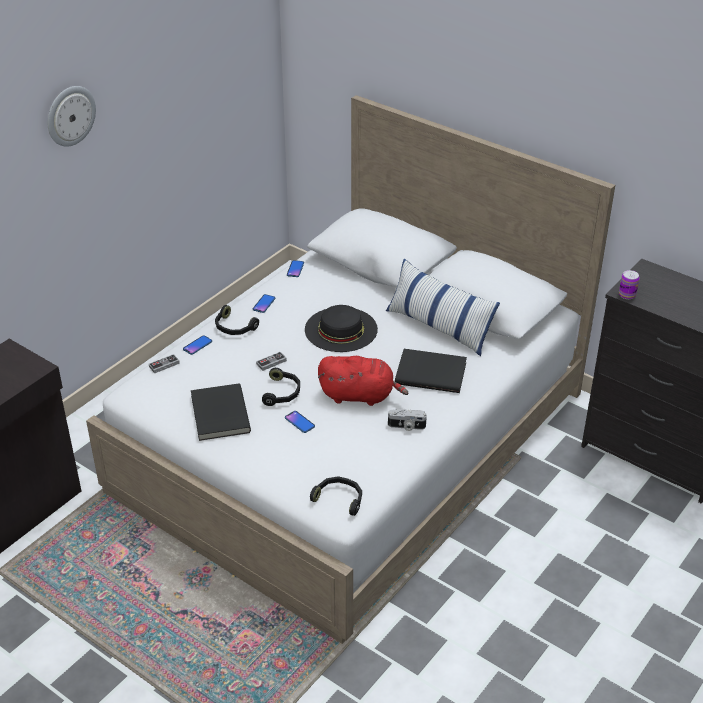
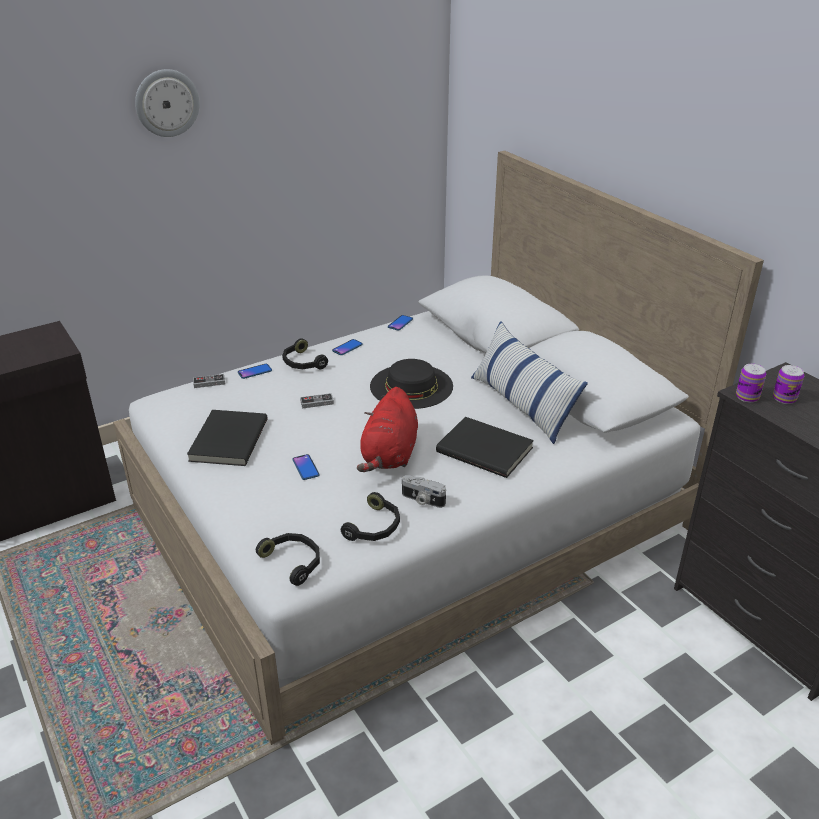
camera: 20 degrees right, 5 degrees down
(282, 393) = (308, 434): black headphones -> black headphones (375, 527)
(360, 395) = (389, 455): red plush toy -> red plush toy turned 75 degrees clockwise
(652, 290) = (784, 398): none -> can

